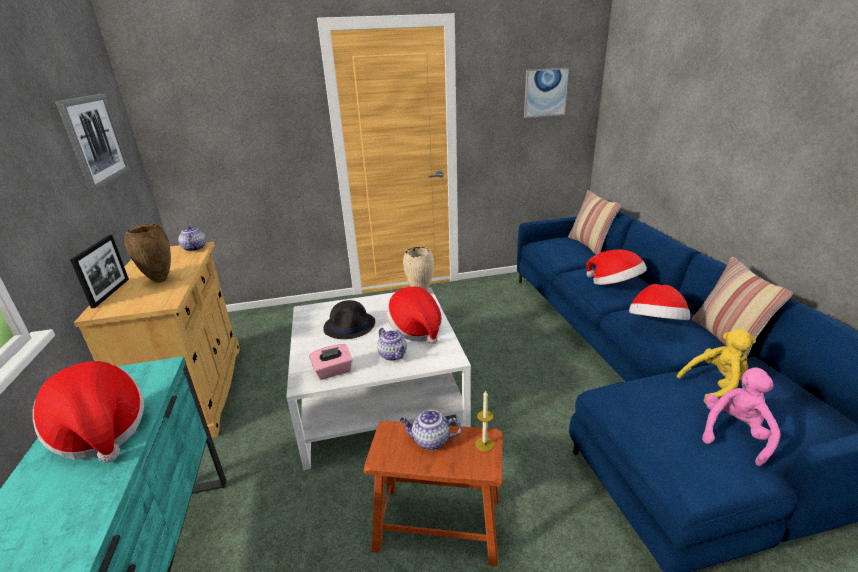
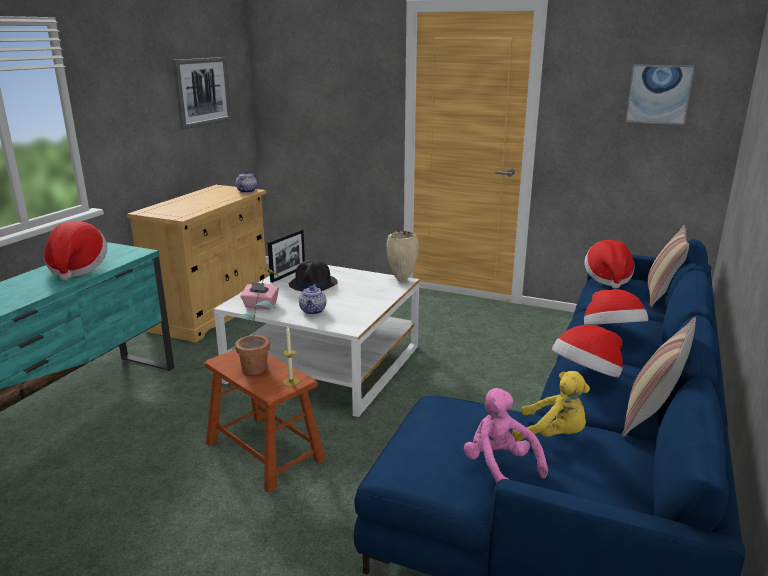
camera: 35 degrees right, 5 degrees down
(111, 293) = (164, 204): picture frame -> picture frame (288, 274)
(159, 281) = (197, 205): brown vase -> none
(416, 330) = (356, 302): hat -> hat (607, 278)
(430, 441) = (261, 365): teapot -> potted plant
(735, 434) = (499, 467): pink plush toy -> pink plush toy turned 105 degrees counterclockwise

